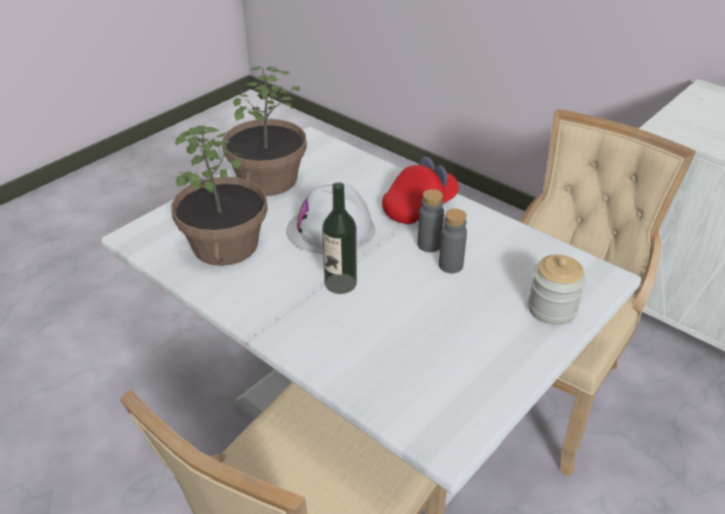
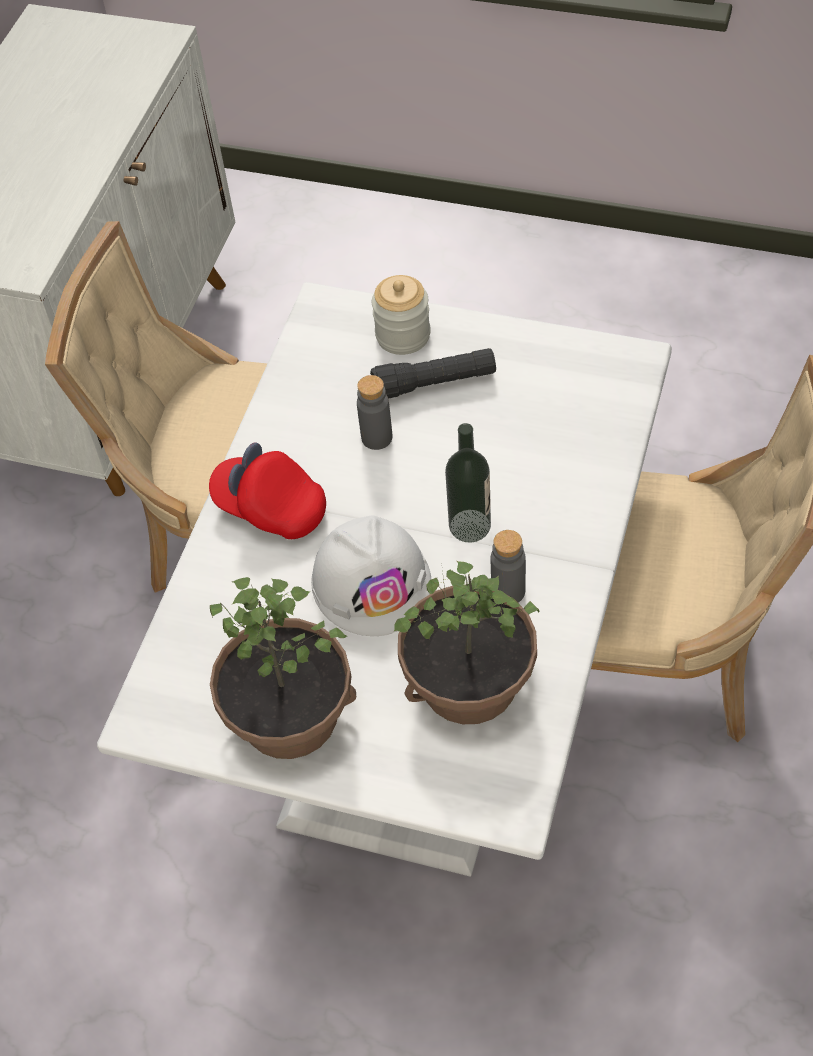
camera: 110 degrees left, 15 degrees up
(429, 245) = (348, 470): grey bottle -> grey bottle (508, 591)
(489, 309) = (434, 383): none -> black flashlight

